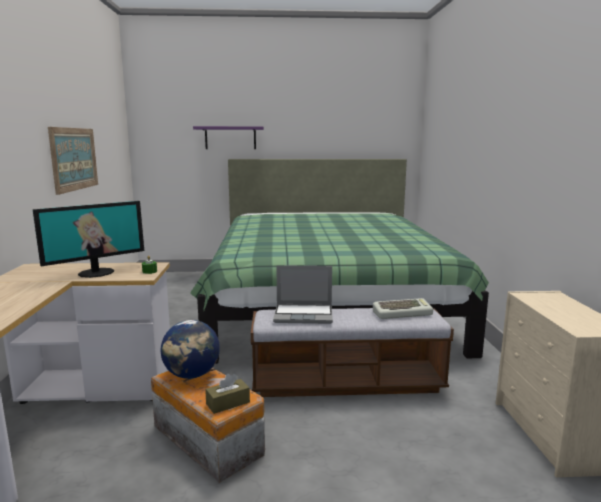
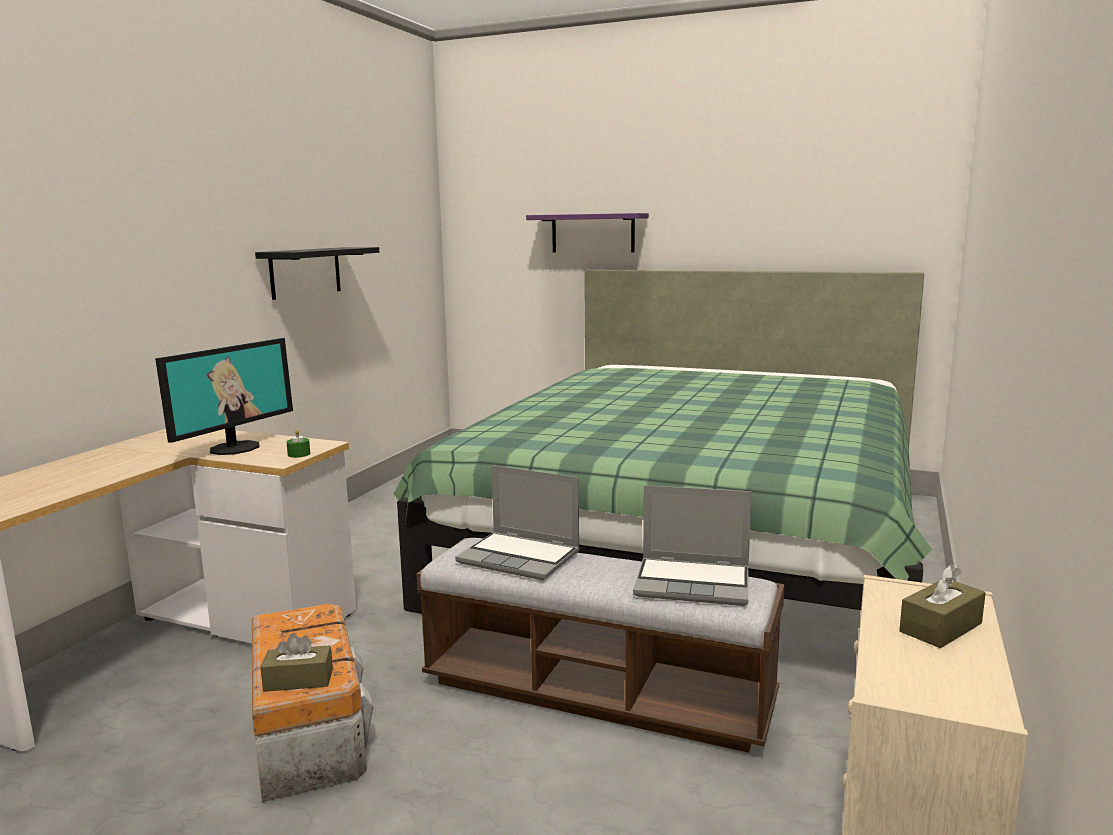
camera: 25 degrees right, 0 degrees up
(74, 159) = (305, 272): picture -> black shelf
(96, 272) = (234, 448): monitor -> monitor turned 45 degrees counterclockwise
(192, 375) = (301, 625): globe -> none
(402, 313) = (694, 583): keyboard -> laptop
(563, 306) = (940, 627): none -> brown tissue box

